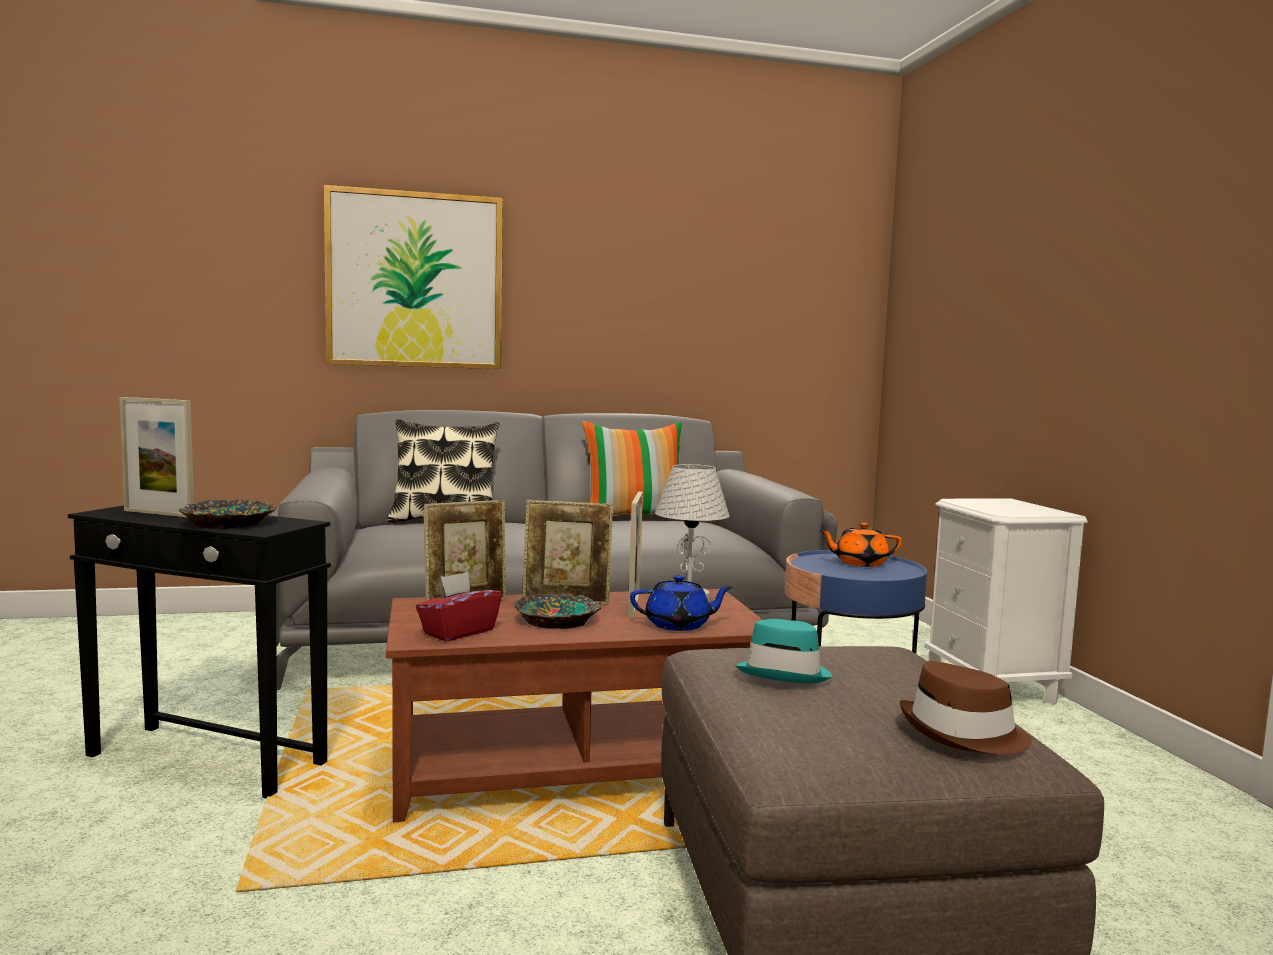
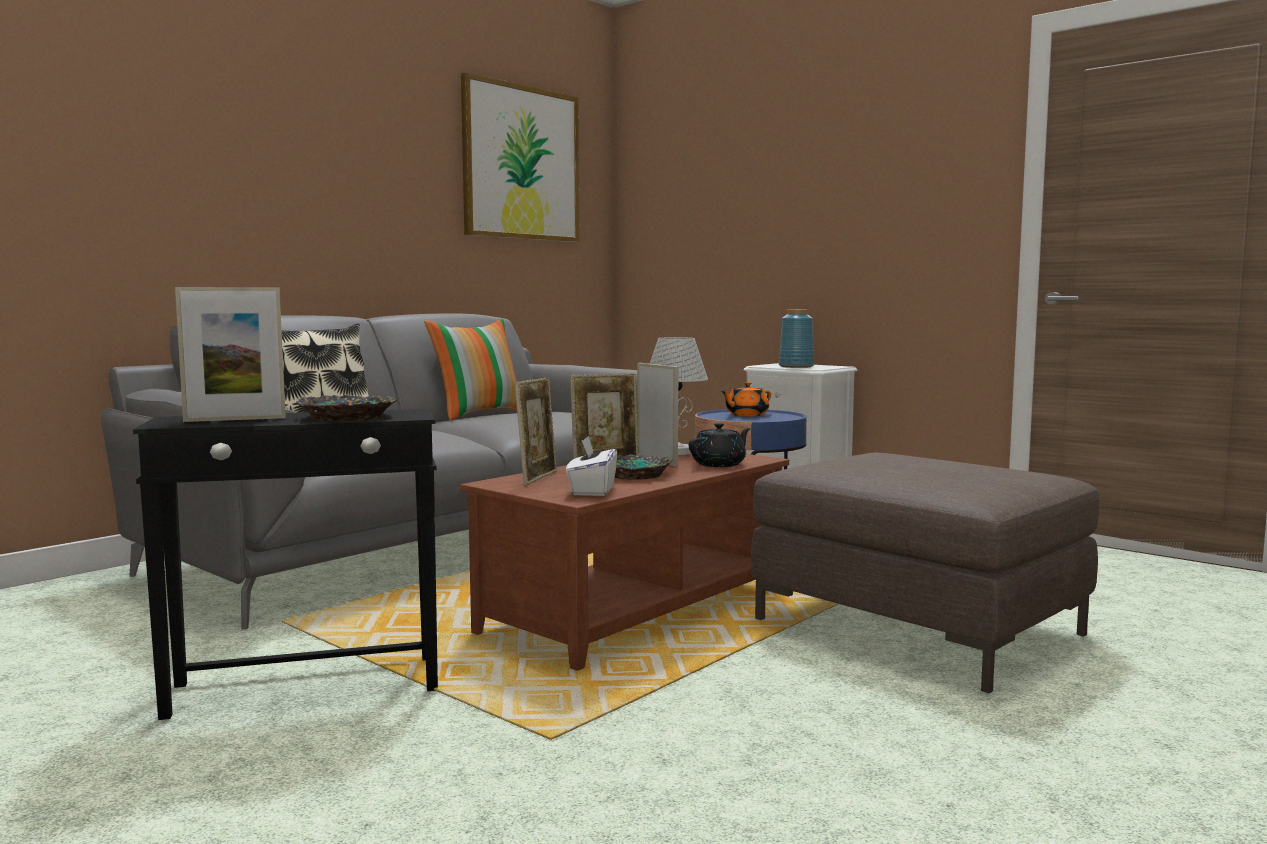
camera: 35 degrees left, 0 degrees up
(415, 280) = (211, 169): picture -> picture (521, 163)
(458, 632) = (592, 491): red tissue box -> white tissue box
(679, 625) = (719, 464): blue teapot -> black teapot
(785, 673) = (872, 468): turquoise hat -> none
(963, 733) = (1019, 473): brown hat -> none
(999, 507) = (796, 366): none -> blue vase

